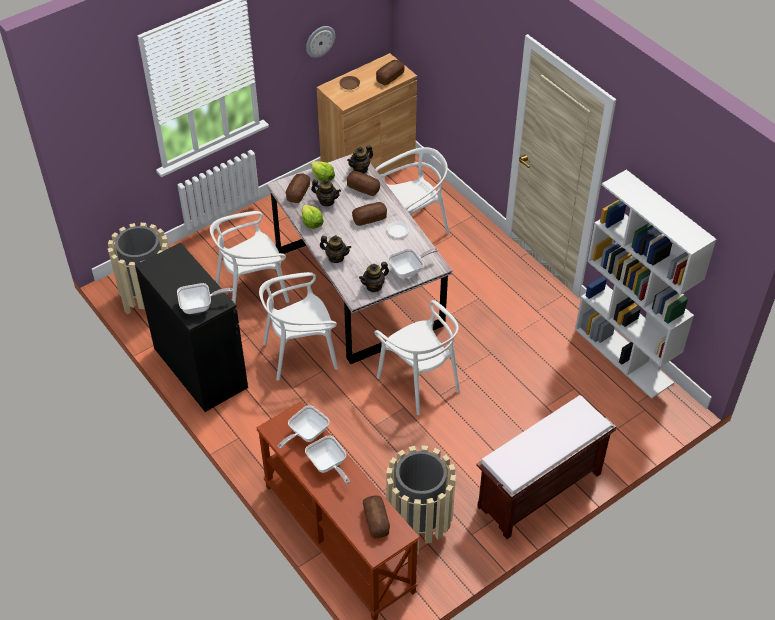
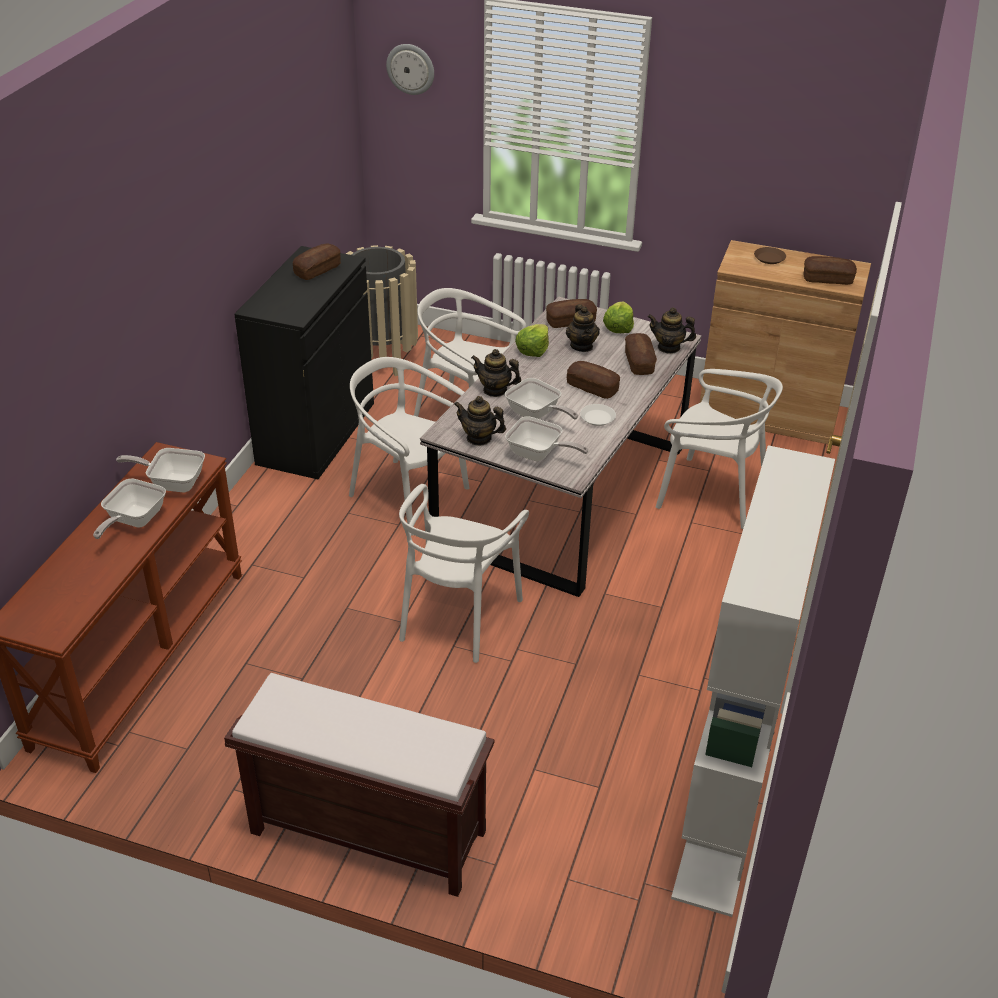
camera: 55 degrees right, 10 degrees down
(200, 306) = (277, 306): frying pan -> frying pan (536, 415)
(320, 41) = (755, 169): wall clock -> wall clock (411, 68)
(336, 257) = (495, 390): teapot -> teapot turned 120 degrees clockwise
(376, 521) = (64, 600): bread -> bread (317, 270)
(418, 525) = (212, 725): beige trash can -> none

